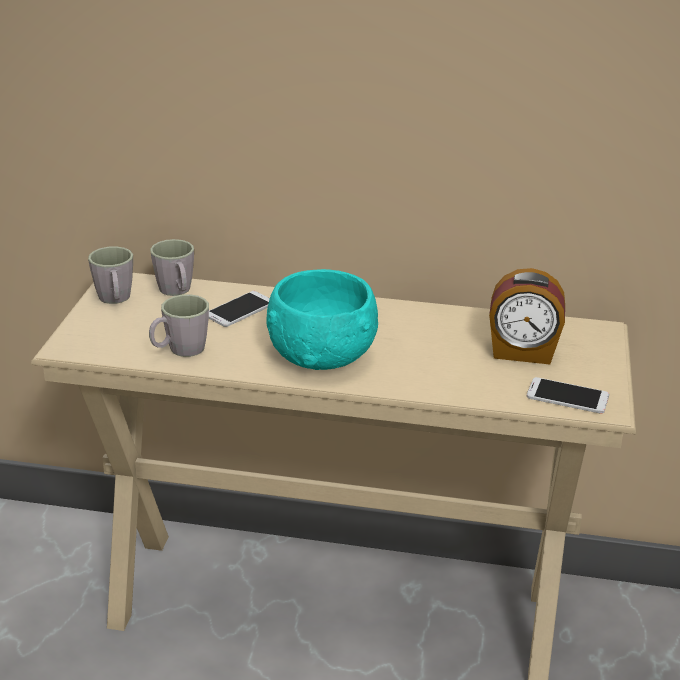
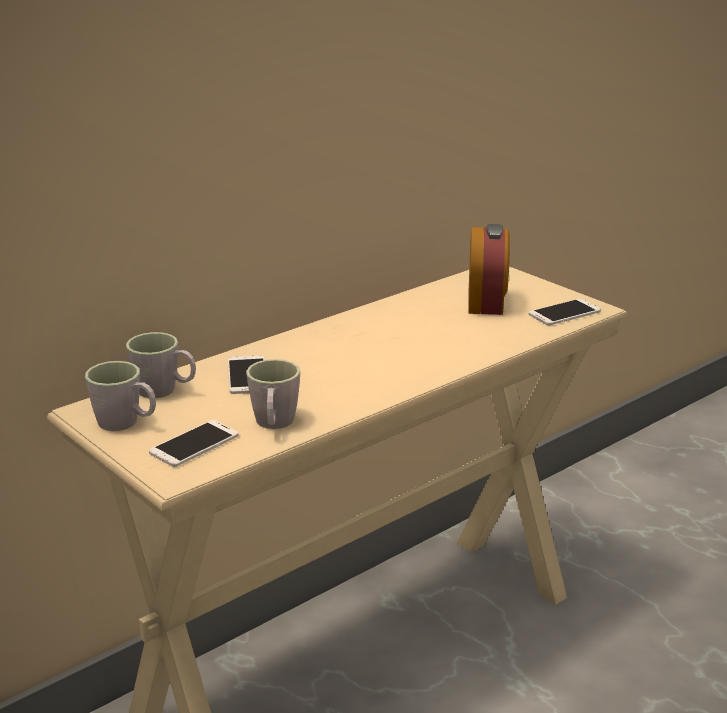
camera: 50 degrees left, 5 degrees down
(116, 335) = (194, 444): none -> phone
(323, 355) = (379, 370): turquoise bowl -> none
(522, 352) = (486, 304): alarm clock -> alarm clock turned 45 degrees counterclockwise

